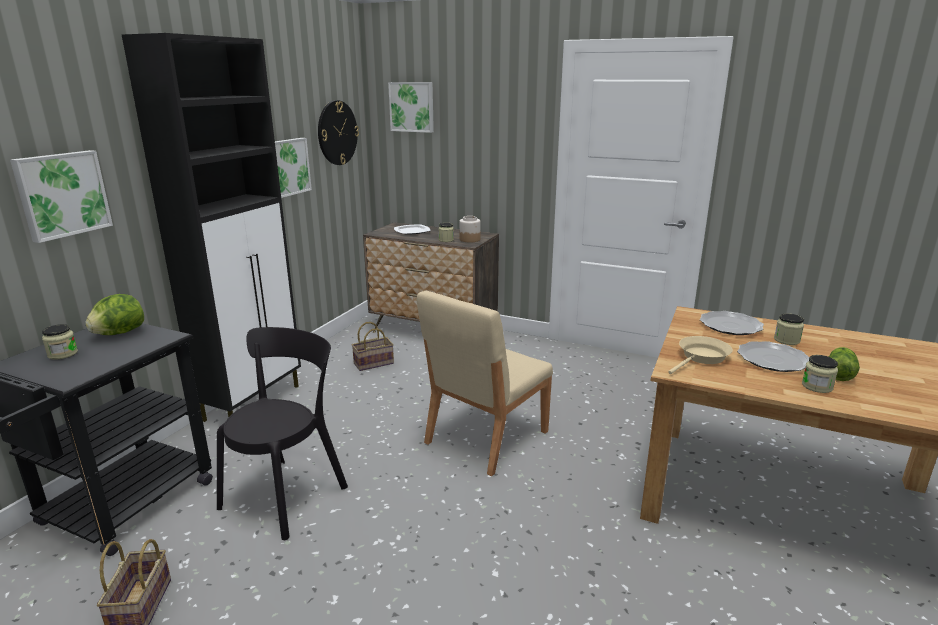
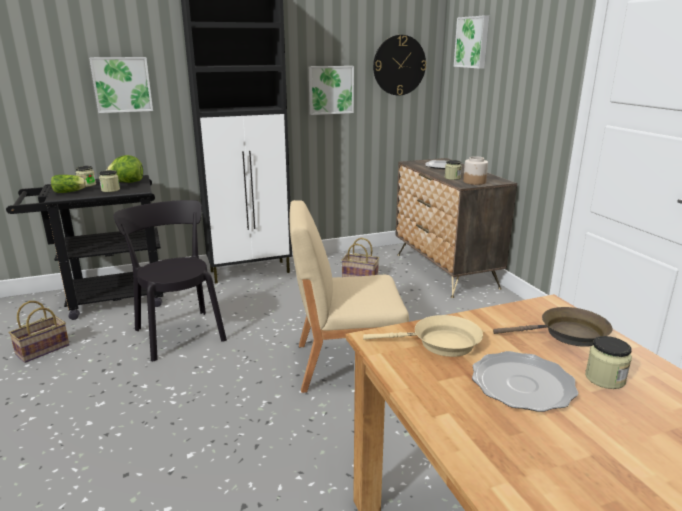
camera: 45 degrees right, 0 degrees up
(288, 494) = (179, 332): black chair -> black chair turned 105 degrees counterclockwise
(731, 325) = (567, 334): plate -> brown frying pan
(817, 386) = (498, 435): jar -> jar (110, 190)
(839, 373) = (577, 443): lettuce -> lettuce (71, 192)

